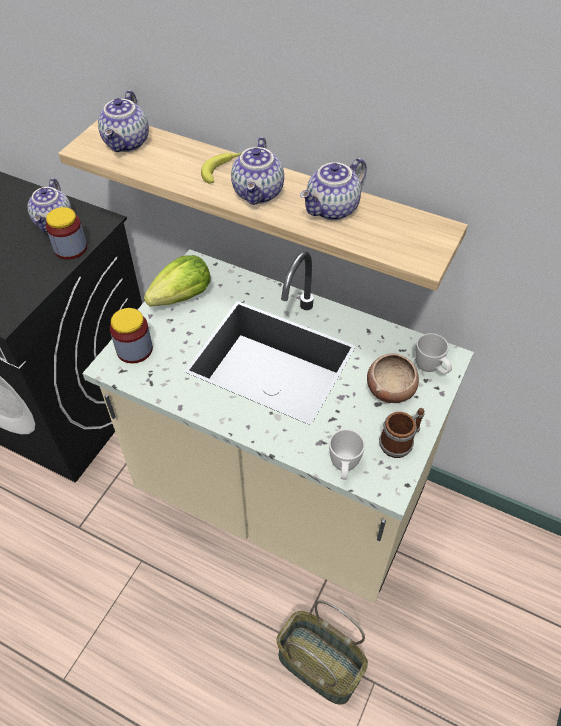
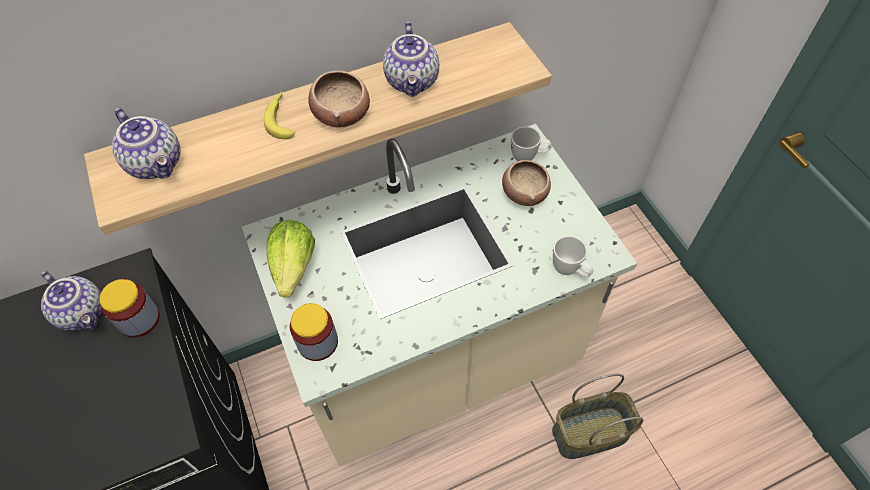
camera: 50 degrees left, 5 degrees up
(259, 193) = (341, 113): teapot -> bowl
(400, 442) = (576, 220): mug -> none

